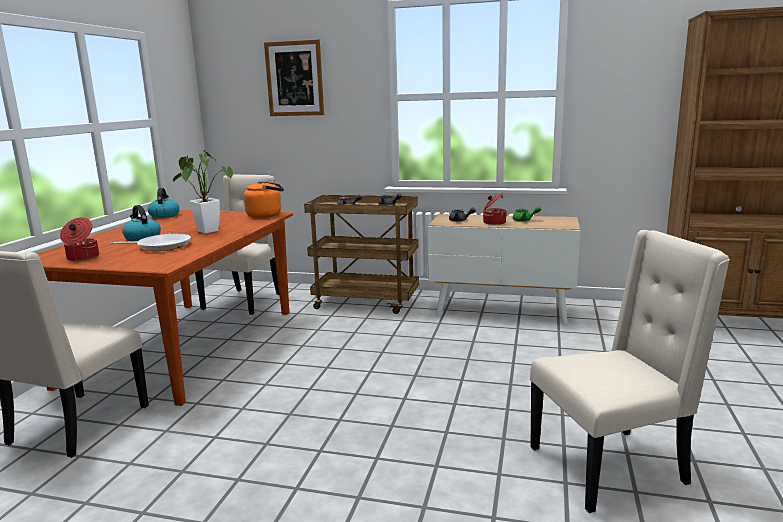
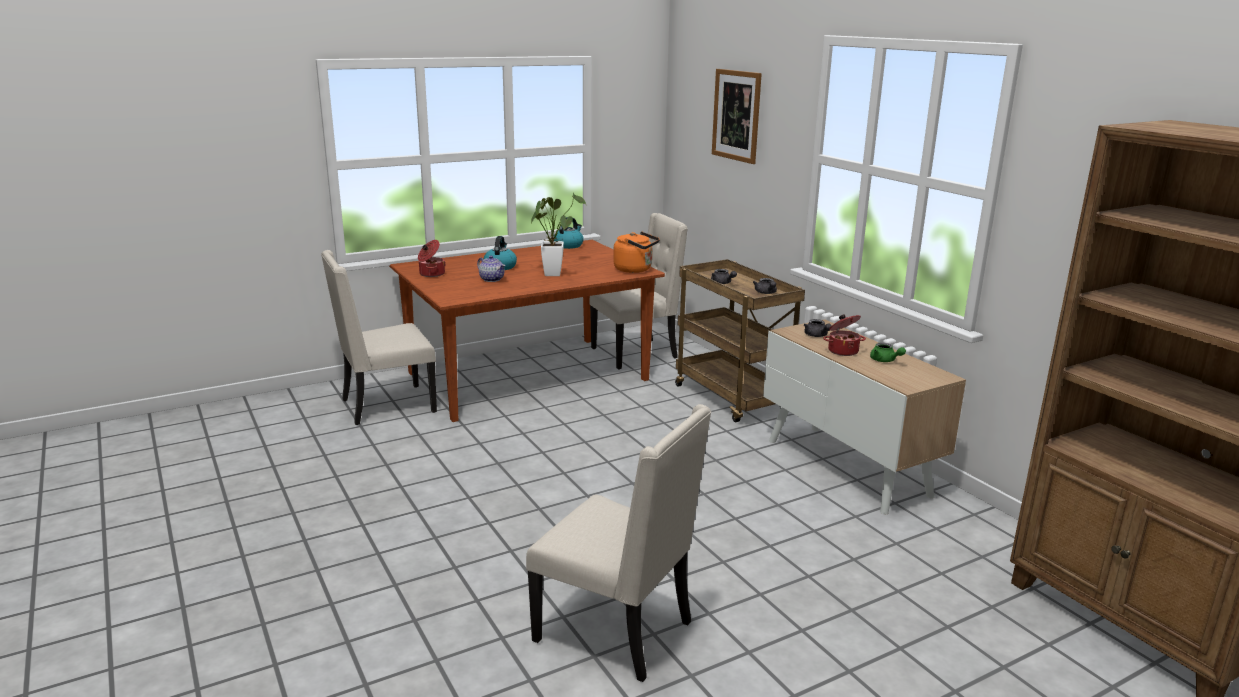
camera: 45 degrees right, 5 degrees up
(161, 246) = (492, 279): frying pan -> teapot

